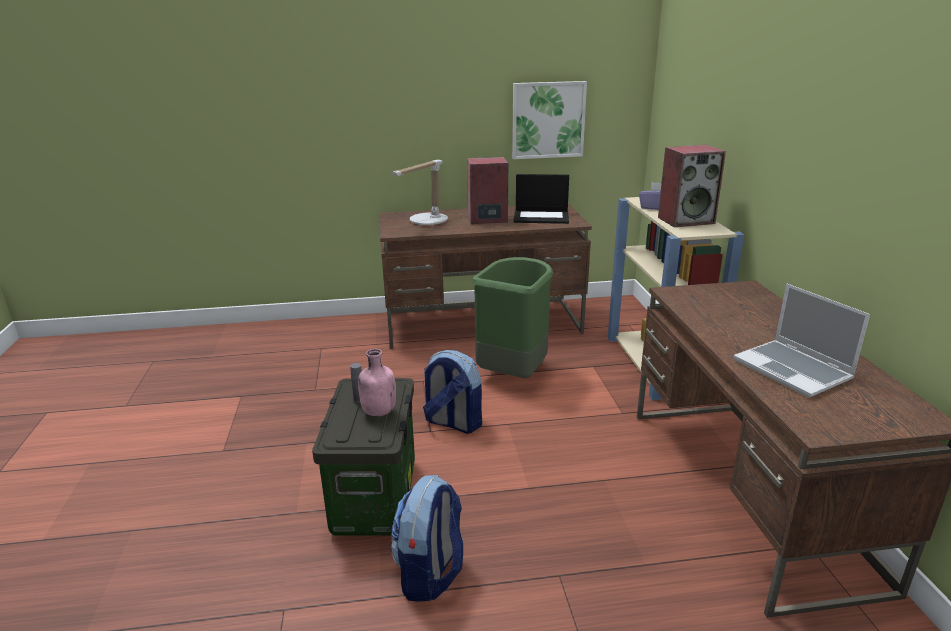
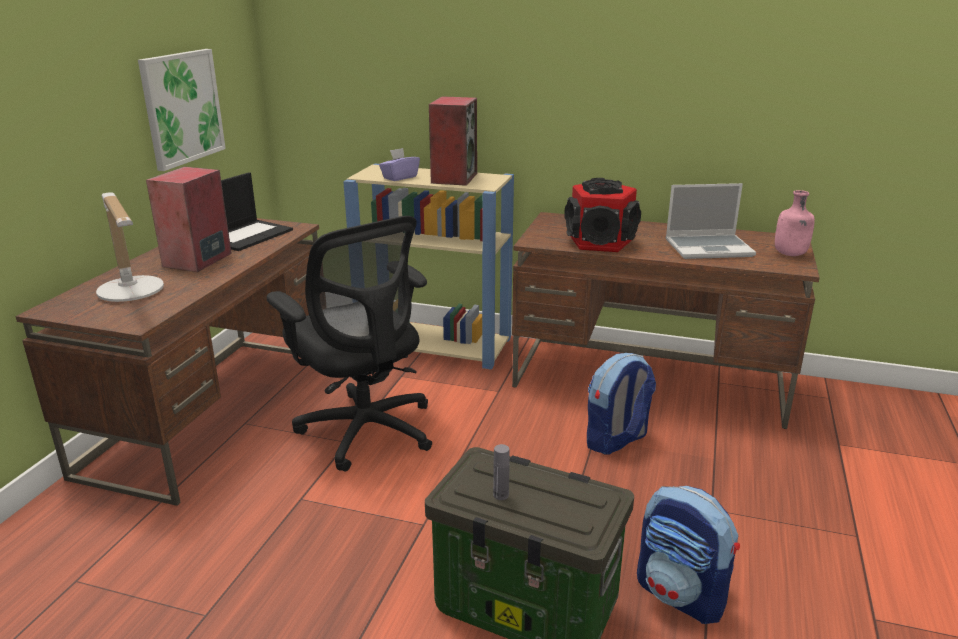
camera: 65 degrees left, 0 degrees up
(378, 412) = (542, 486): pink bottle -> pink bottle (790, 254)
(452, 423) = (421, 502): backpack -> backpack (616, 441)
(513, 373) = (361, 427): green trash can -> black office chair
(715, 317) = (601, 242): none -> speaker

